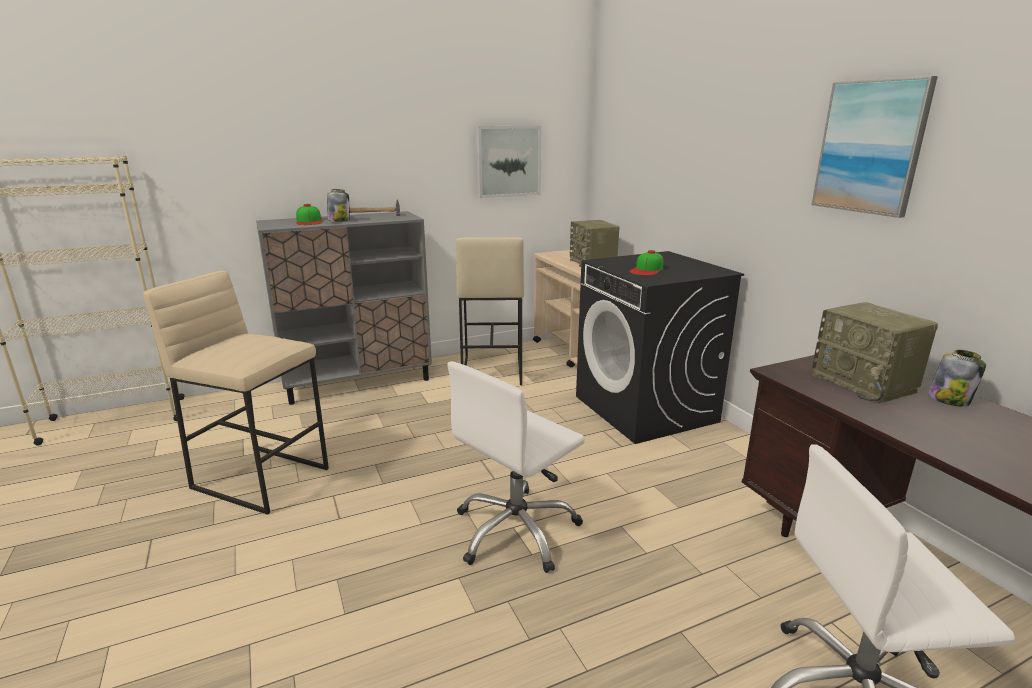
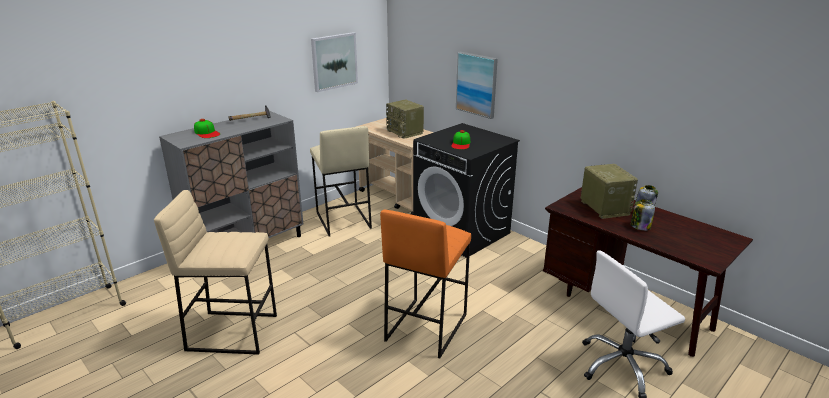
camera: 20 degrees left, 5 degrees up
(339, 221) = (230, 129): jar -> jar (640, 226)
(516, 531) = (425, 327): white office chair -> orange stool
(865, 384) = (603, 207): radio -> radio turned 150 degrees counterclockwise
(870, 147) = (591, 72): picture -> picture (476, 84)

